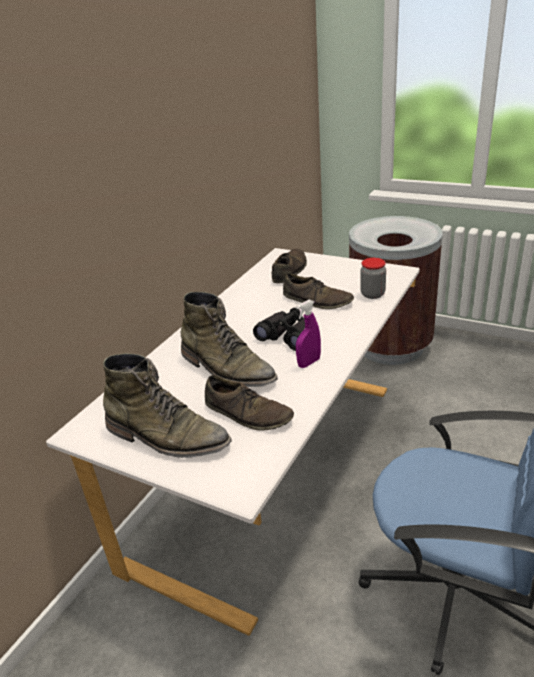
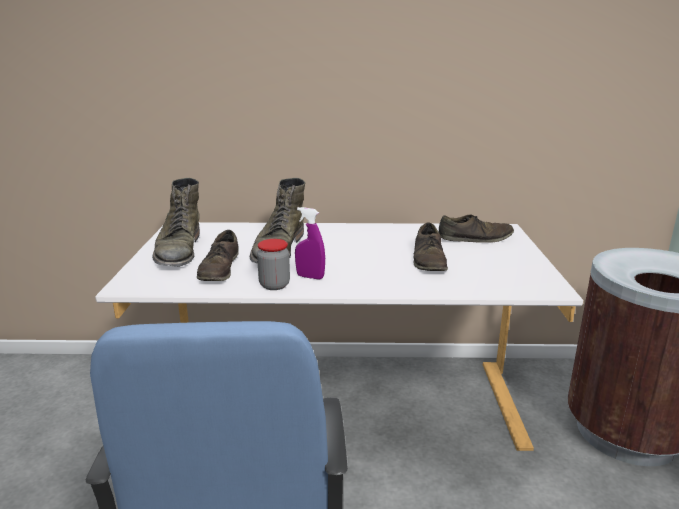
camera: 60 degrees right, 10 degrees down
(289, 336) = (348, 261): black binoculars -> none
(372, 294) = (475, 283): jar -> jar (274, 285)

